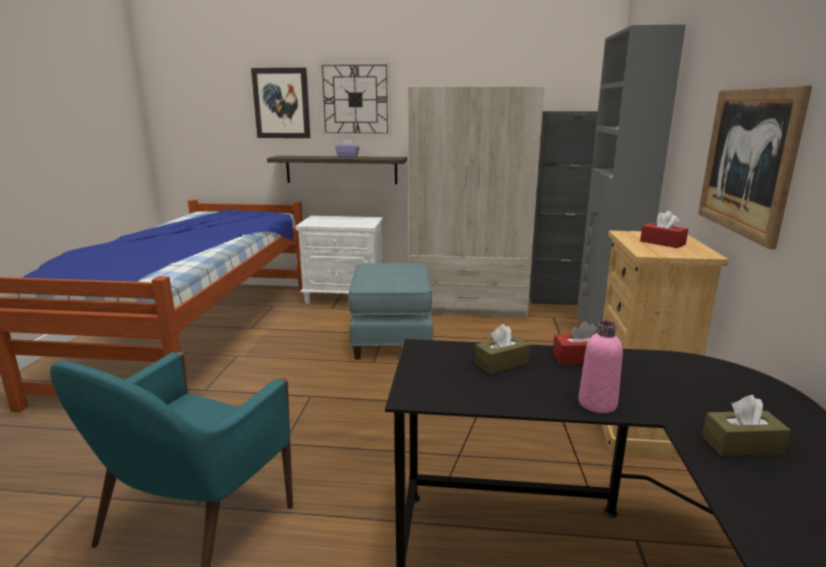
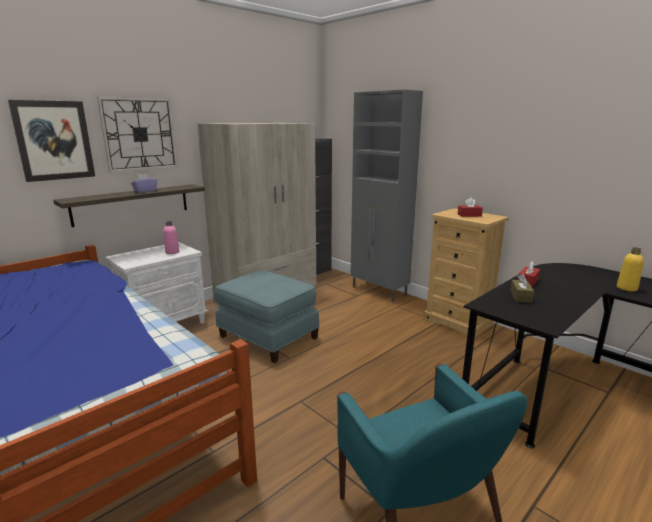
camera: 50 degrees left, 0 degrees up
(597, 403) = (579, 295): pink bottle -> pink bottle (172, 252)
(742, 445) = (626, 288): brown tissue box -> yellow bottle
(747, 161) = (509, 167): picture -> none

